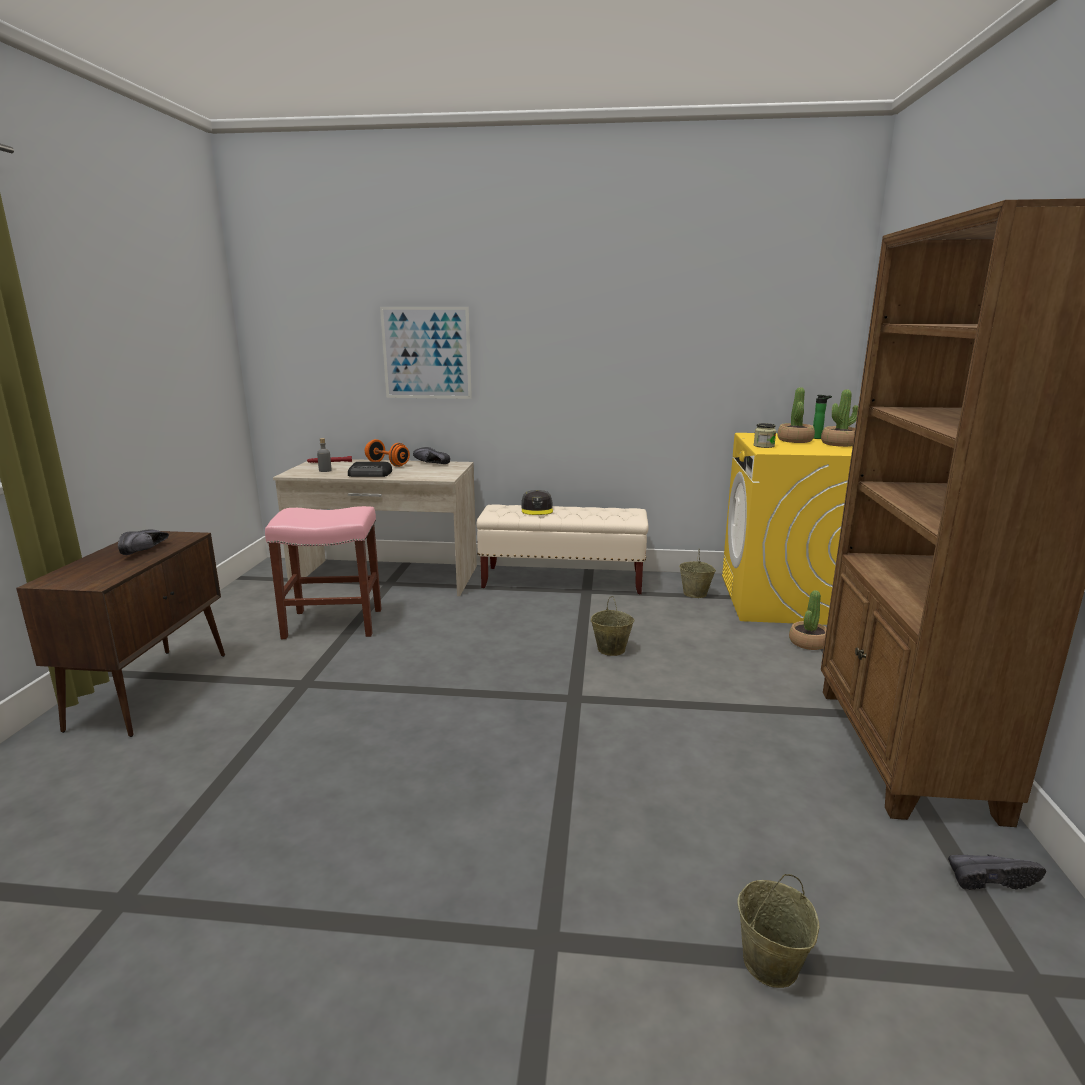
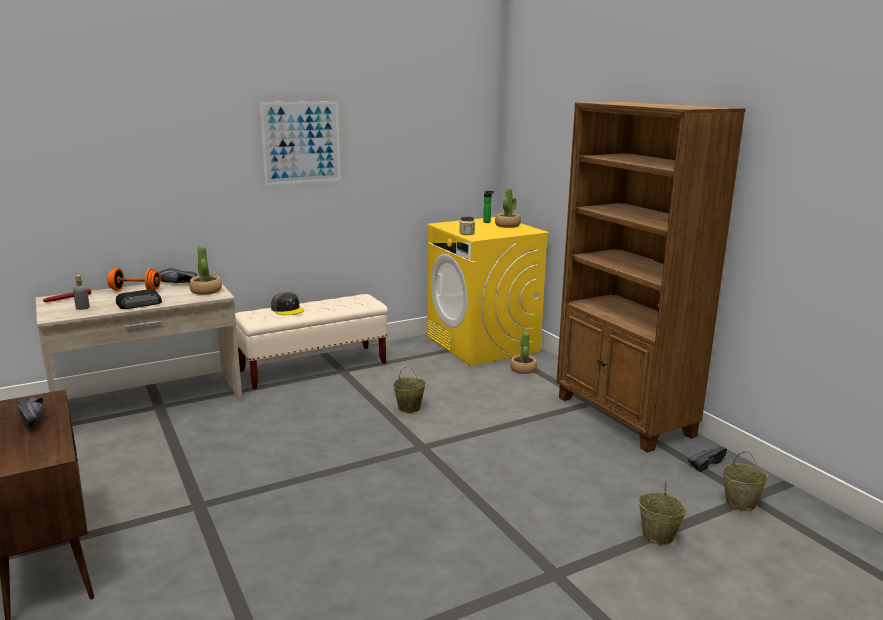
camera: 35 degrees left, 0 degrees up
(332, 624) = (153, 454): pink stool -> none
(426, 353) = (160, 178): picture -> picture (301, 142)
(695, 594) = (422, 354): beige bucket -> beige bucket (741, 503)
(795, 440) = (477, 226): potted plant -> potted plant (206, 291)

